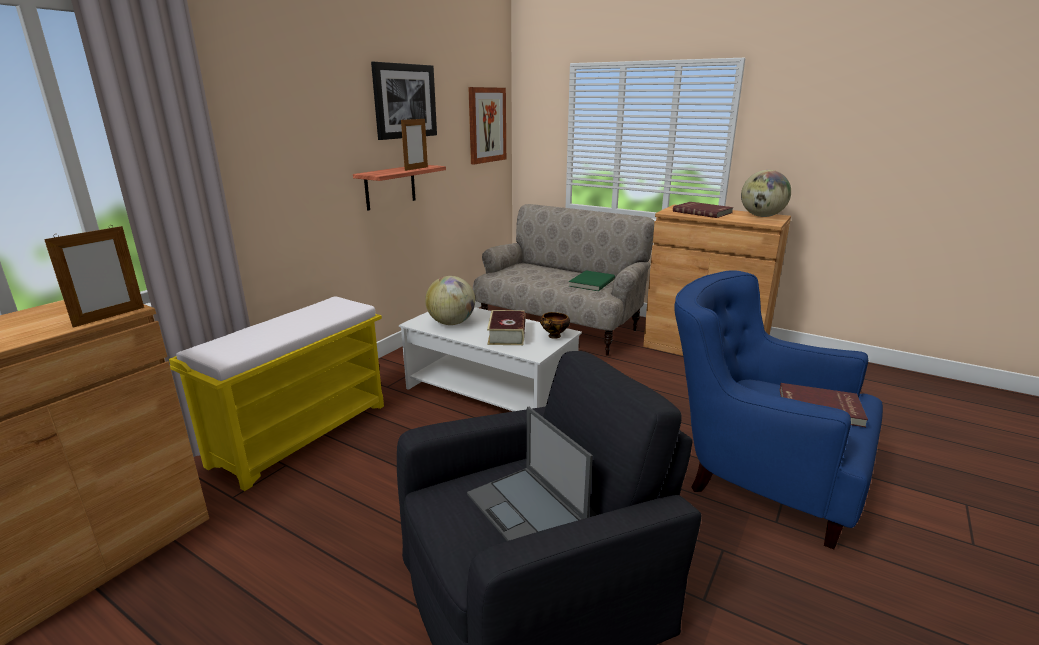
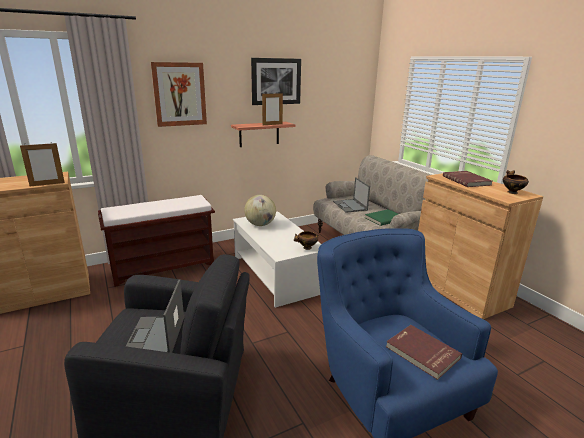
camera: 30 degrees right, 0 degrees up
(303, 433) = (164, 267): yellow bench -> brown bench
(486, 125) = (348, 98): picture -> picture (179, 94)
(507, 334) = (281, 239): book -> none
(533, 276) = (350, 206): none -> laptop
(761, 216) = (511, 192): globe -> bowl

